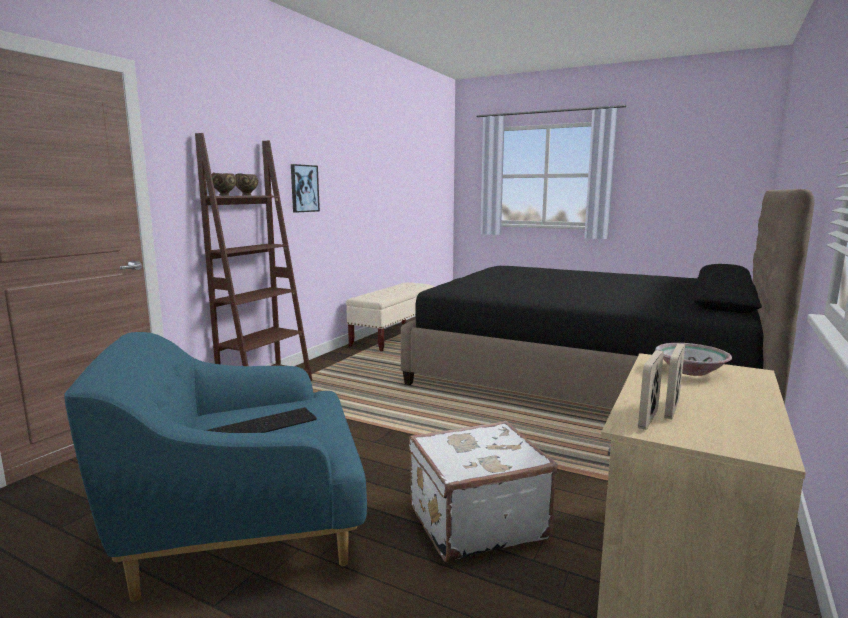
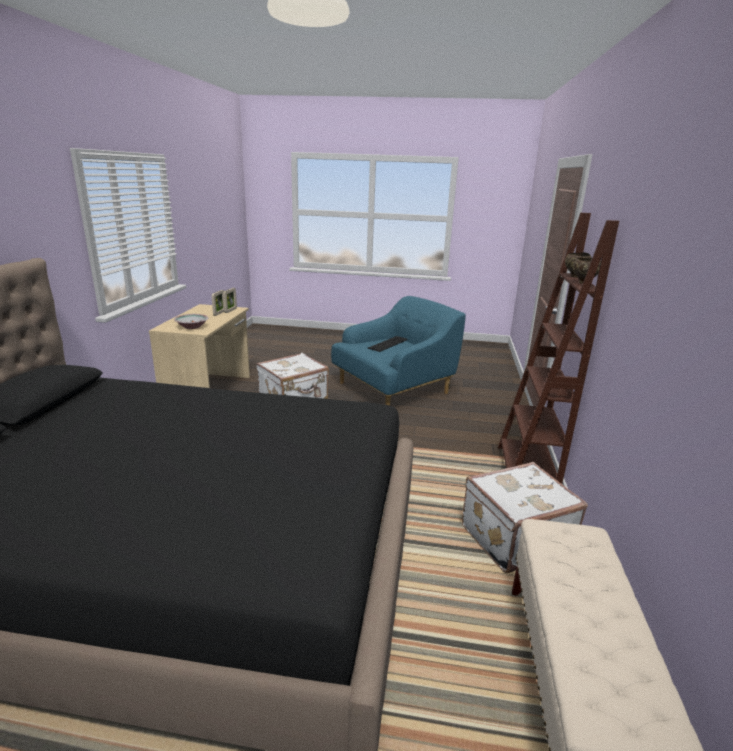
camera: 160 degrees right, 10 degrees up
(304, 188) = (635, 302): picture -> none
(348, 364) = (513, 538): none -> white suitcase

